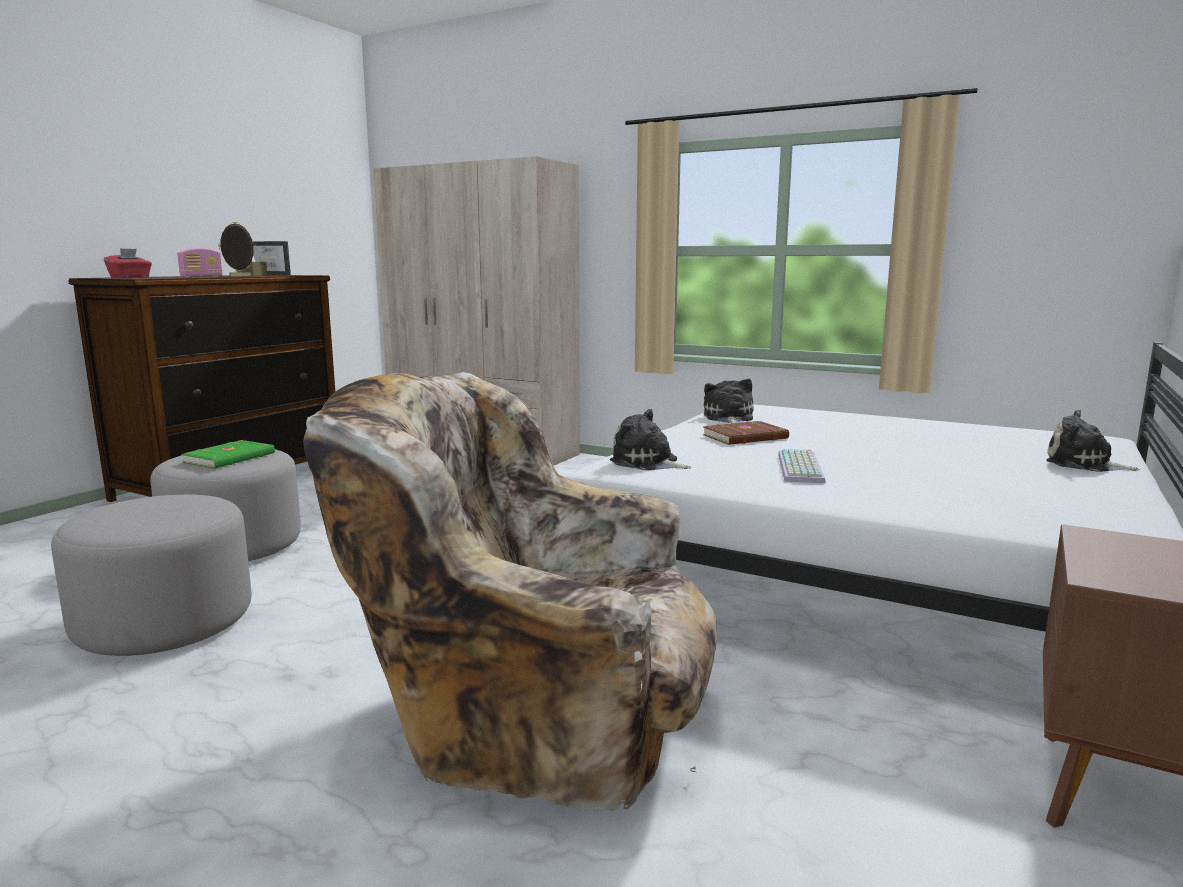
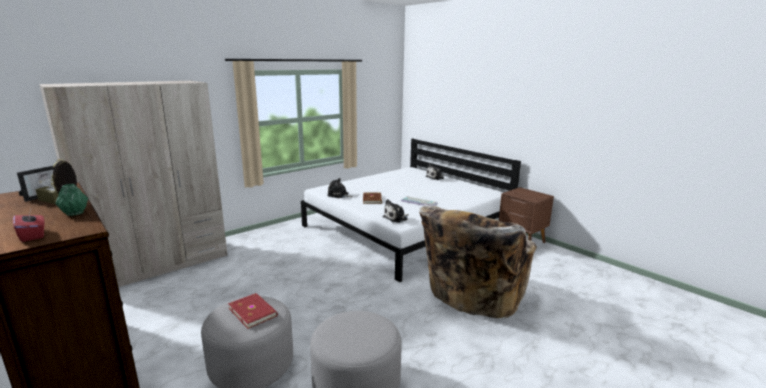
camera: 70 degrees left, 5 degrees up
(201, 277) = (75, 213): radio -> green vase
(231, 458) = (253, 311): green book -> red book

